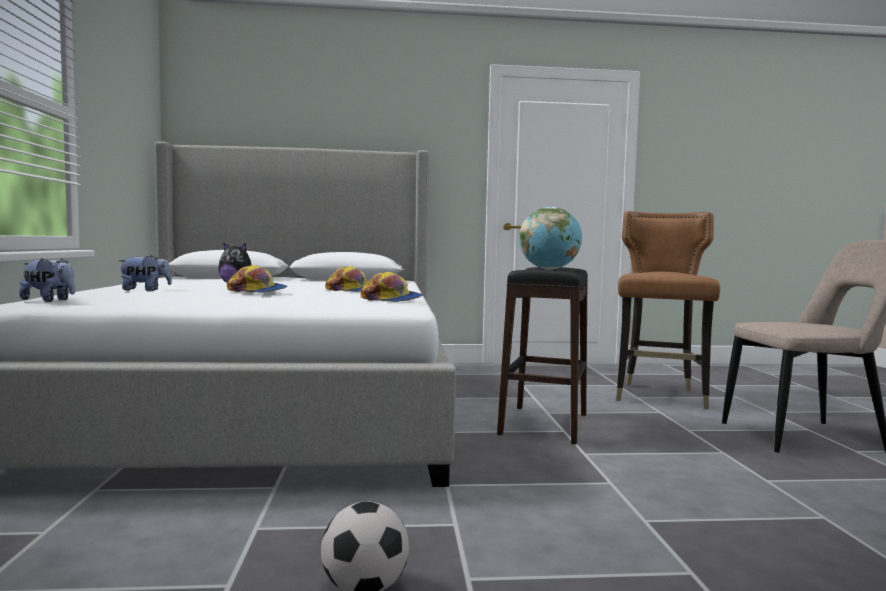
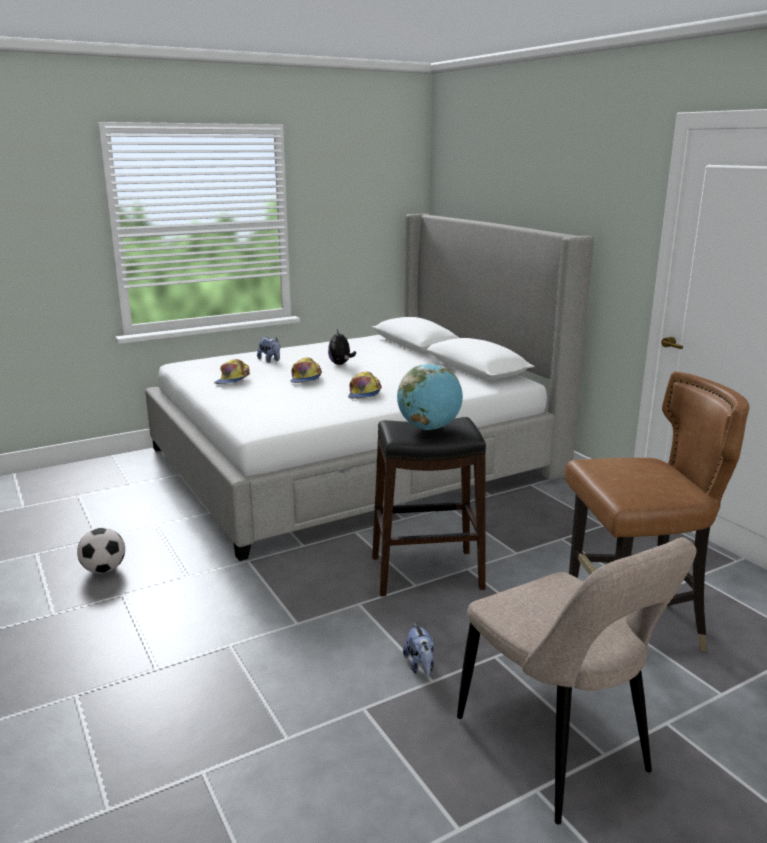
camera: 65 degrees right, 15 degrees up
(49, 300) = (194, 364): plush toy -> plush toy (420, 666)
(392, 299) = (310, 416): cap -> cap (232, 380)

